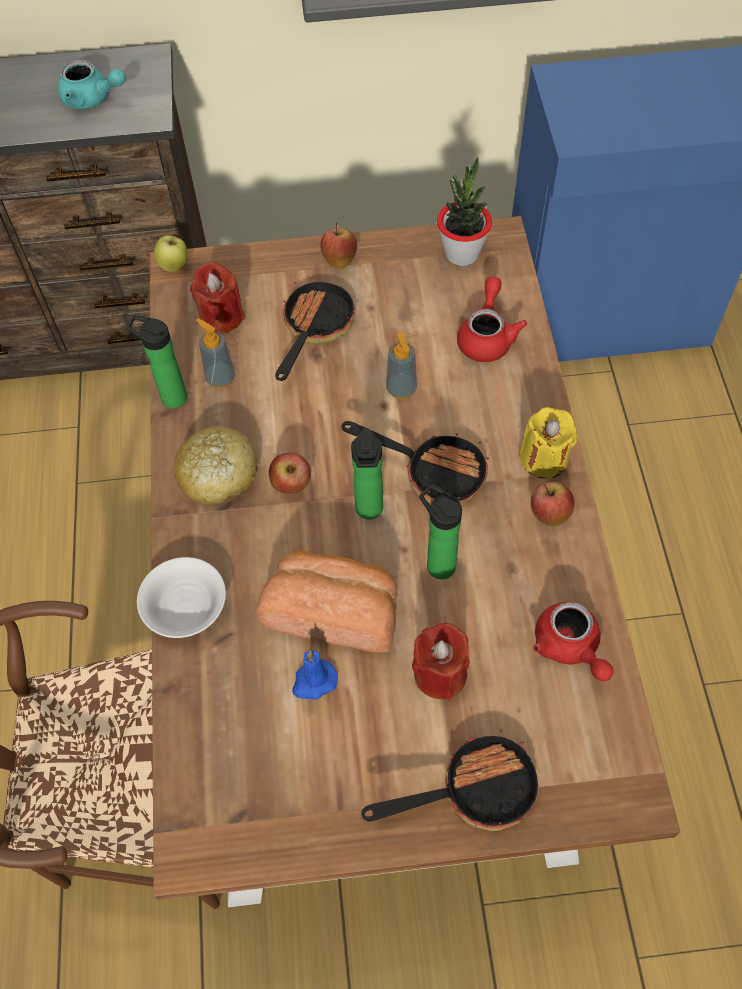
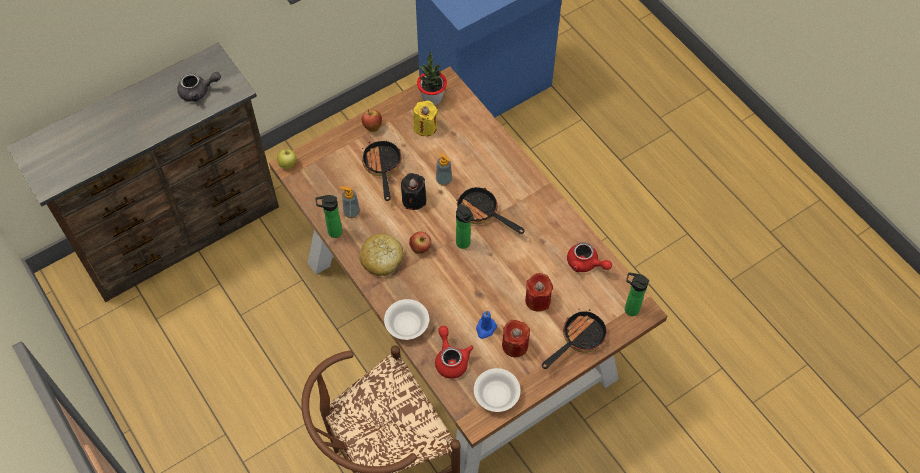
camera: 30 degrees left, 0 degrees up
(92, 99) = (198, 92): turquoise teapot -> grey teapot
(221, 317) = (331, 181): red candle -> red candle (515, 345)
(258, 820) = (497, 394): none -> white bowl
(332, 400) = (414, 200): none -> black candle
(334, 611) = (475, 295): bread -> none
(433, 471) = (482, 213): frying pan -> frying pan turned 135 degrees counterclockwise
(437, 563) = (509, 254): bottle -> bottle (629, 309)
(487, 336) = (469, 136): red teapot -> red teapot (451, 359)
(544, 459) = (529, 185): yellow candle -> yellow candle (425, 127)
(549, 515) = (545, 210): apple -> none

